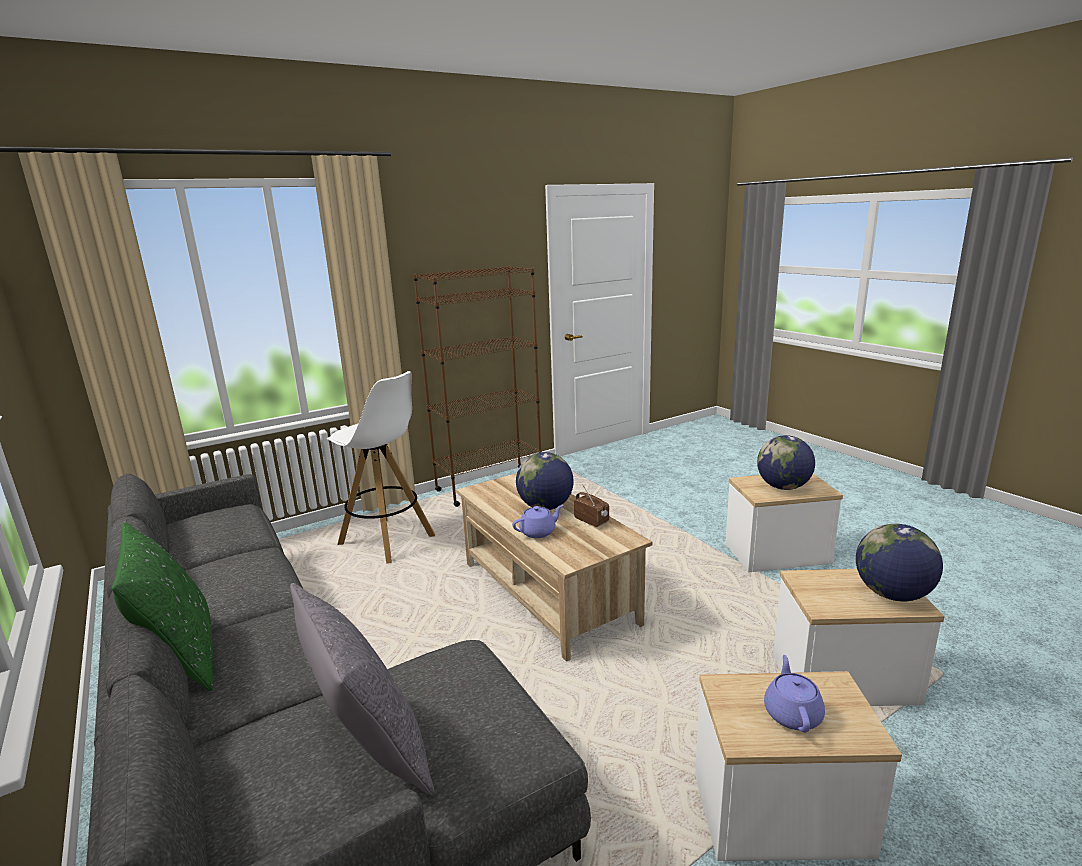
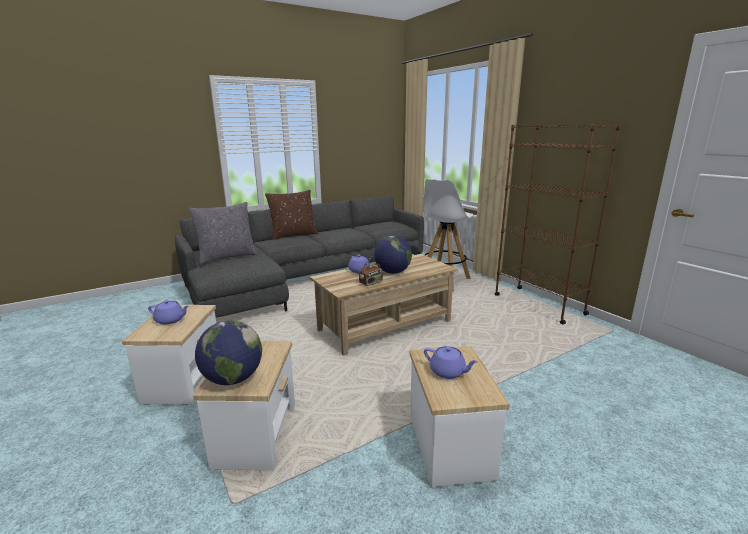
camera: 90 degrees right, 0 degrees up
(181, 658) = (293, 235): green pillow -> brown pillow
(783, 487) = (448, 372): globe -> purple teapot

